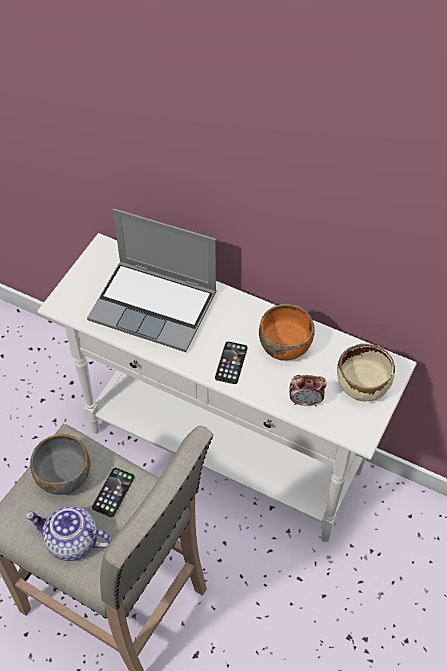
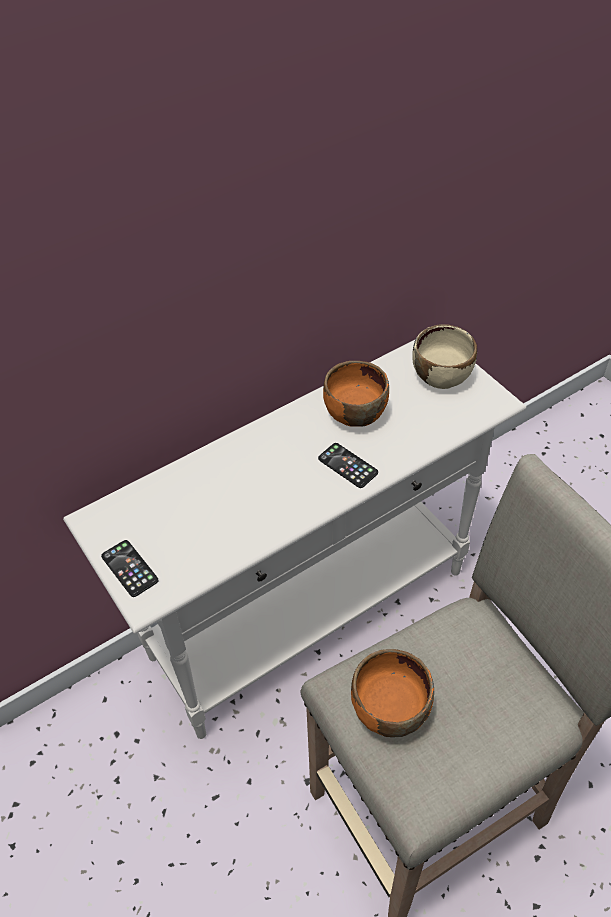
camera: 60 degrees left, 5 degrees down
(64, 476) = (389, 709): grey bowl -> orange bowl
(71, 541) = (488, 736): teapot -> none
(113, 492) = (439, 662): phone -> phone (129, 568)
(155, 306) = (221, 502): laptop -> none
(305, 401) = (434, 425): alarm clock -> none

